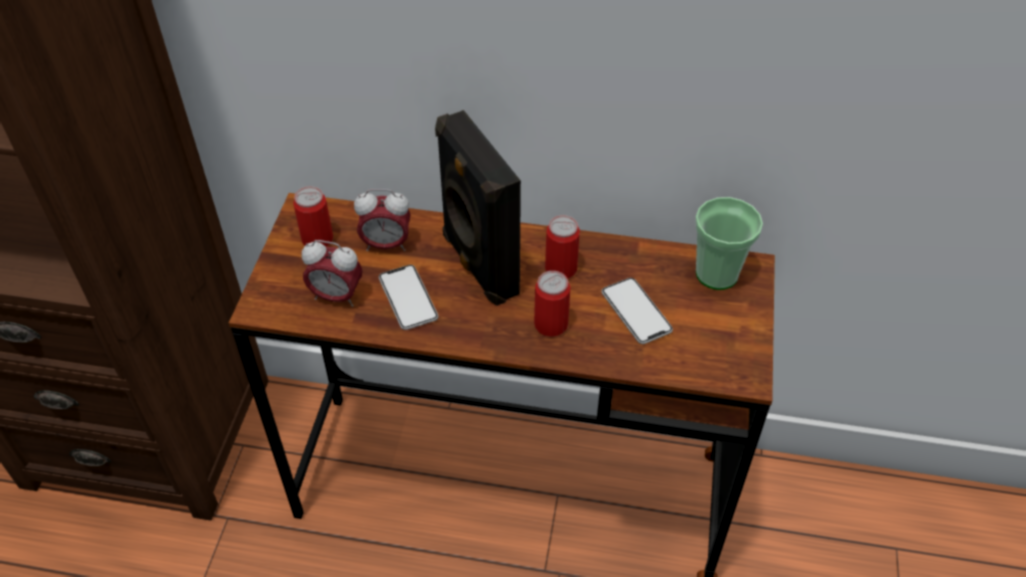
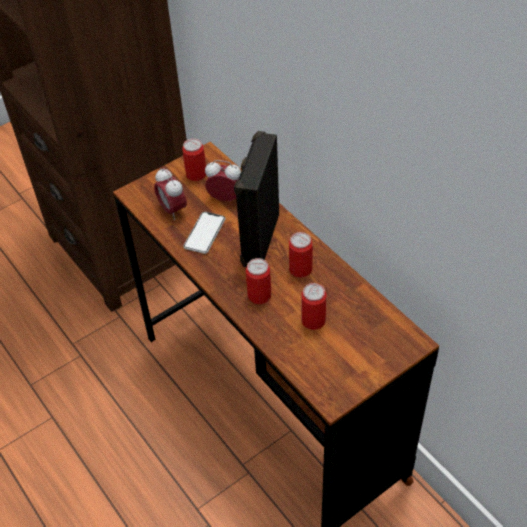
camera: 45 degrees right, 0 degrees up
(386, 245) = (225, 198): alarm clock -> alarm clock turned 150 degrees clockwise
(636, 311) = (313, 320): phone -> can
(717, 274) = (387, 332): cup -> none

